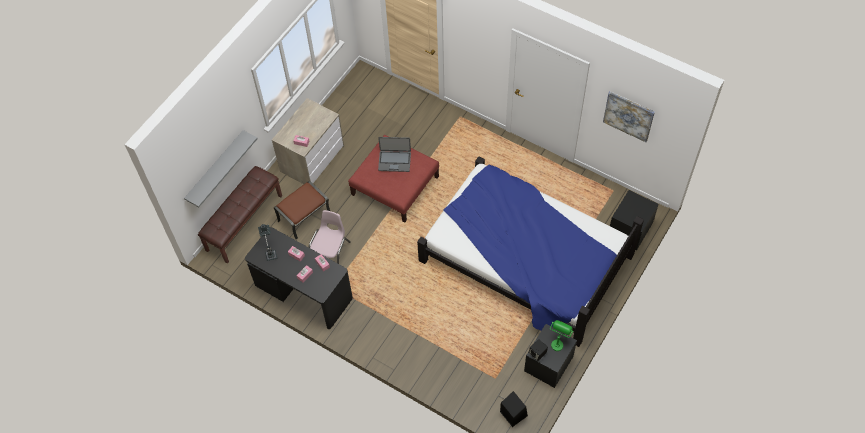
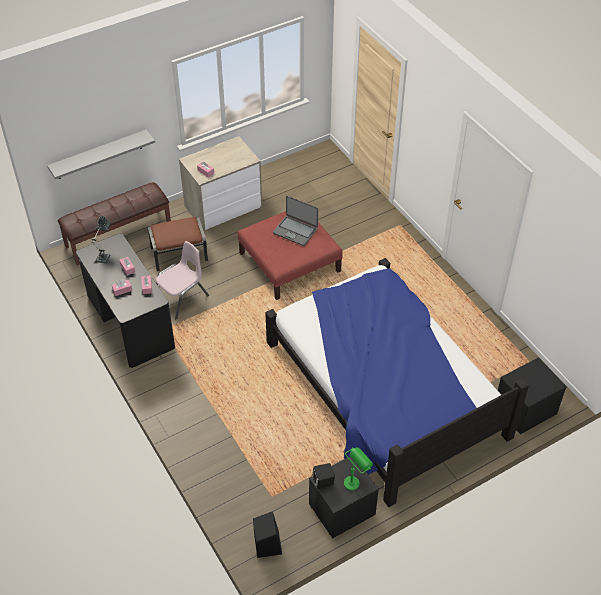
camera: 25 degrees right, 10 degrees down
(628, 116) = (562, 257): picture -> none

